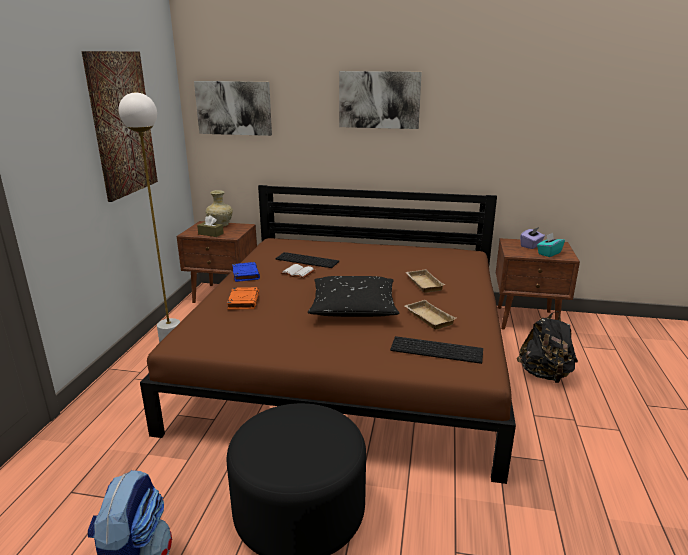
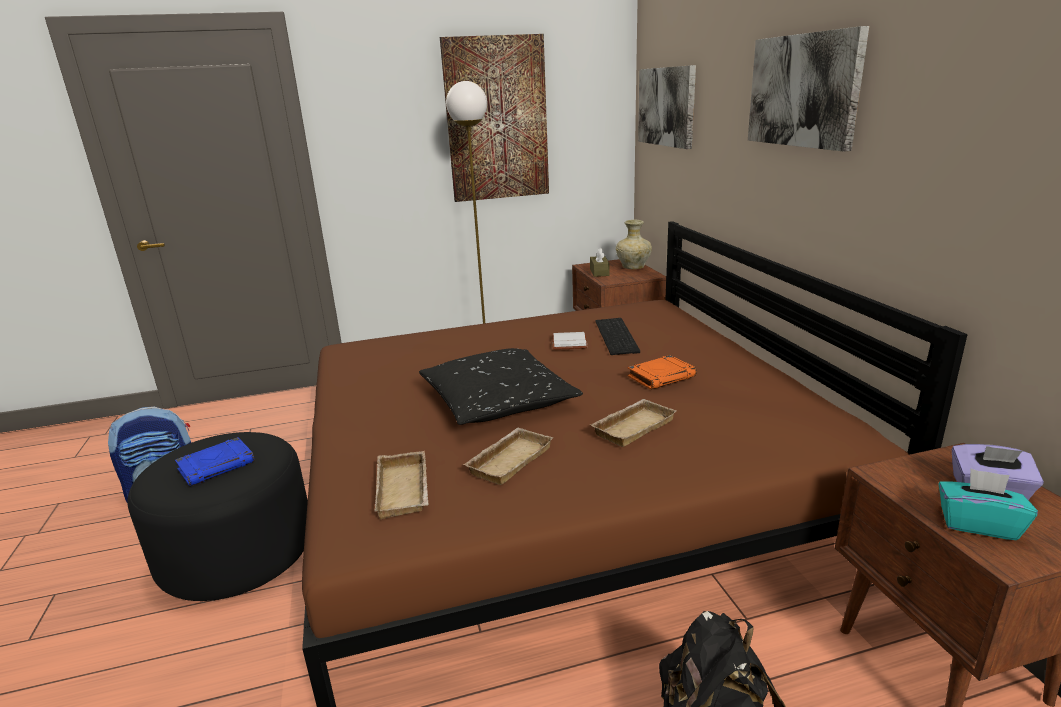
camera: 65 degrees right, 0 degrees up
(243, 301) = (458, 342): orange book -> orange book (661, 376)
(245, 274) = (531, 322): blue book -> blue book (217, 465)
(437, 349) = (405, 490): keyboard -> beige tray

